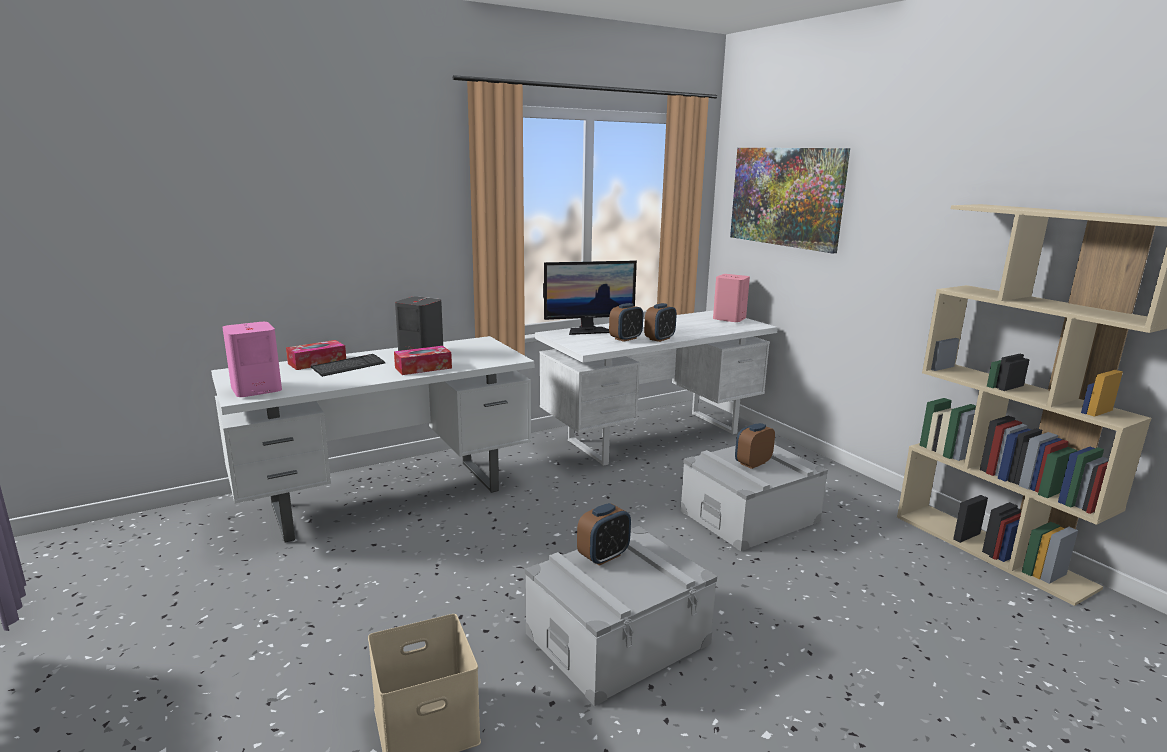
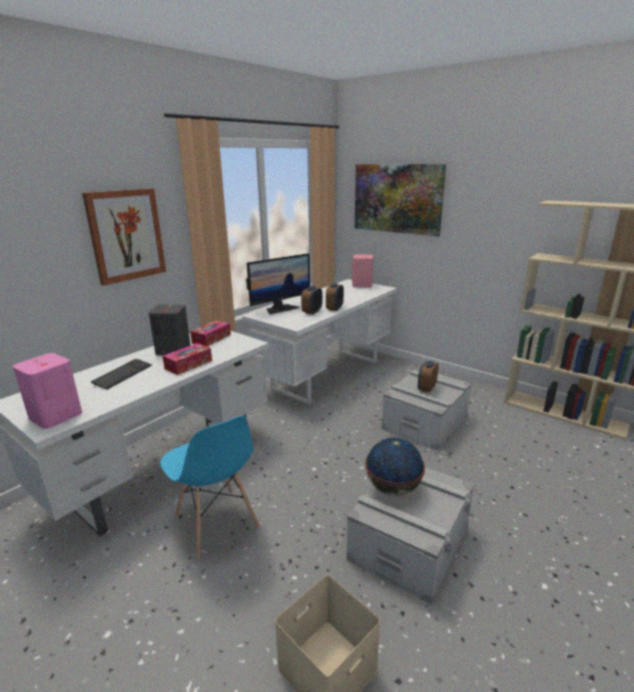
camera: 20 degrees left, 5 degrees up
(317, 362) = (89, 375): tissue box -> tissue box (211, 339)
(394, 213) = (126, 235): none -> picture
(407, 560) = (216, 523): none -> blue chair
(603, 556) = (392, 488): alarm clock -> globe

